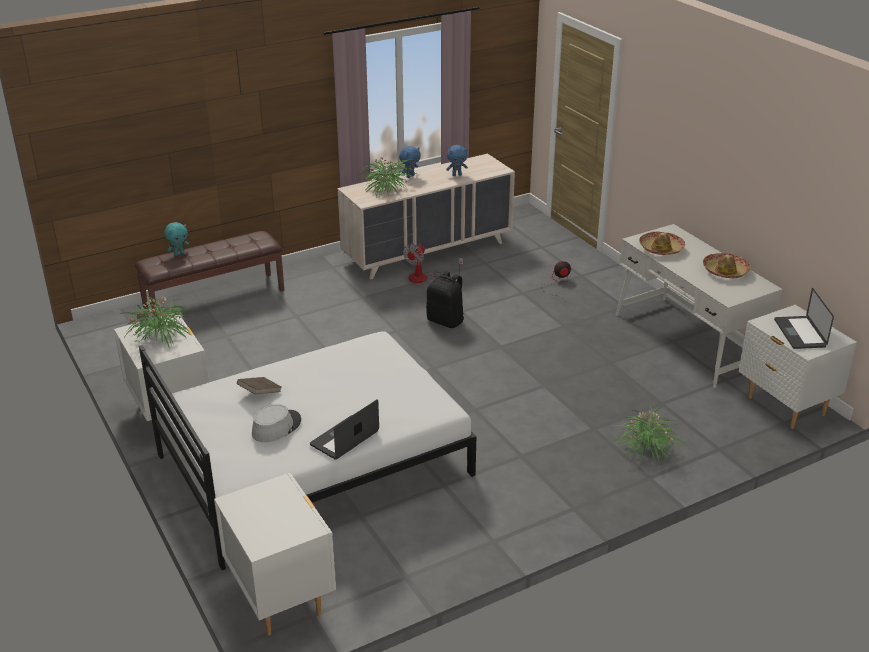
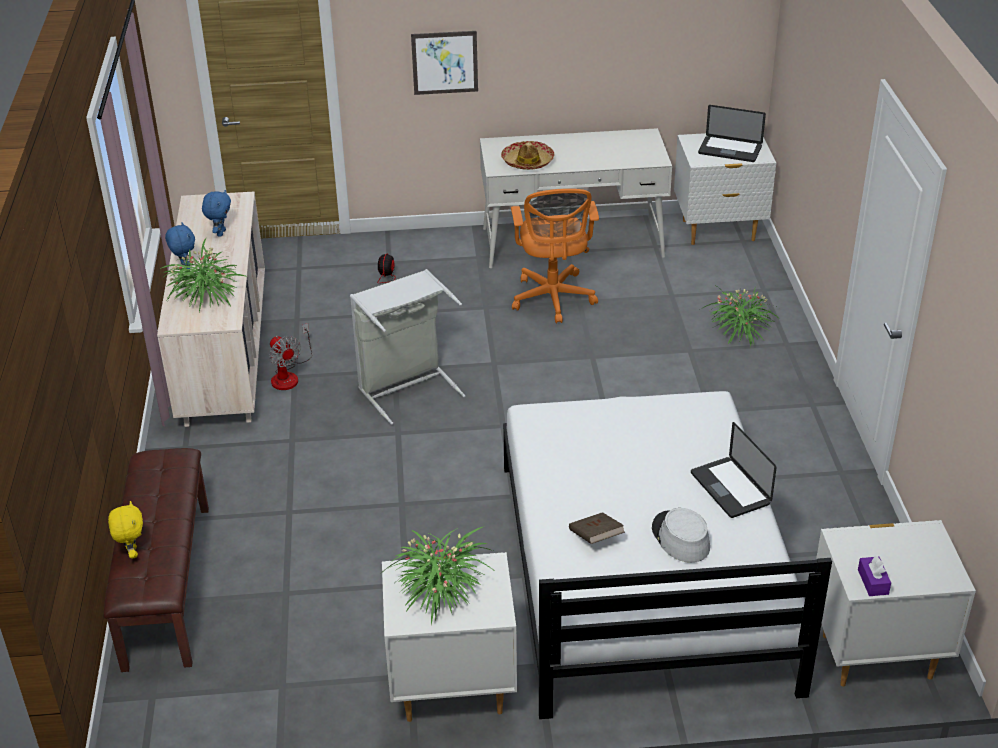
camera: 65 degrees left, 5 degrees up
(179, 253) = (132, 553): turquoise plush toy -> yellow plush toy
(239, 507) = (873, 582): none -> purple tissue box
(446, 321) = (407, 387): black backpack -> grey laundry basket
(601, 351) = (553, 300): none -> orange office chair
(667, 151) = (445, 62): none -> picture
(725, 271) = (602, 144): hat -> none

